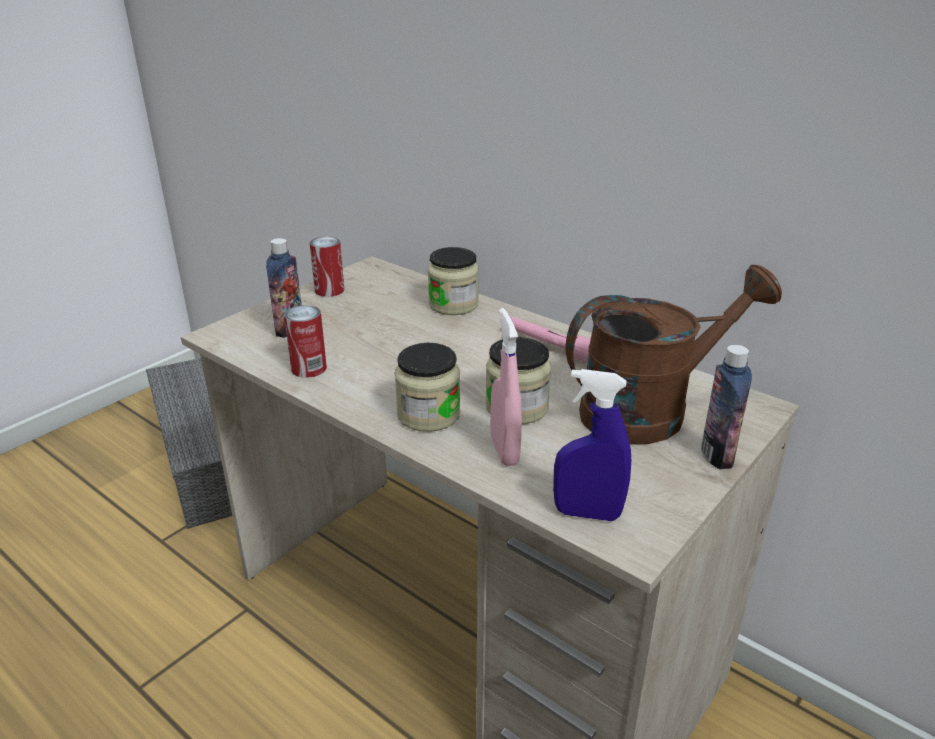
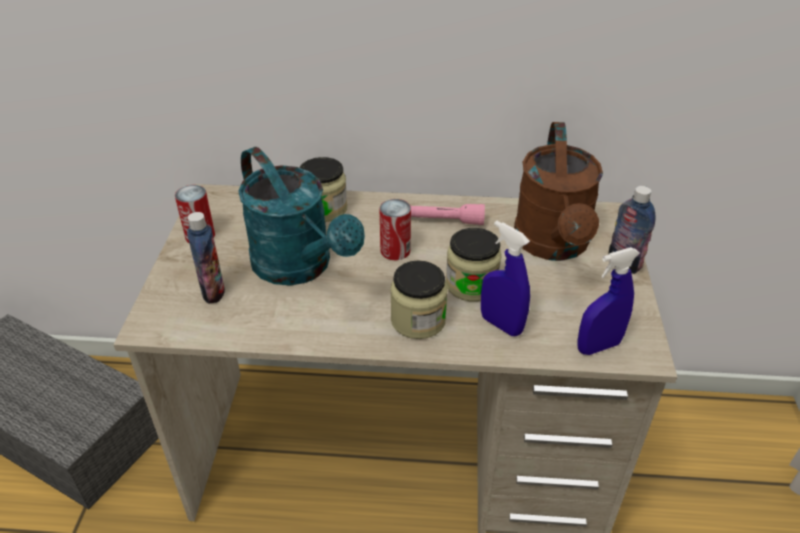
camera: 35 degrees left, 10 degrees up
(309, 368) = (276, 322): can -> can (395, 250)
(378, 338) = (300, 267): none -> turquoise watering can
(504, 451) = (501, 325): pink spray bottle -> blue spray bottle
(650, 409) = (553, 246): brown watering can -> brown watering can turned 150 degrees clockwise

